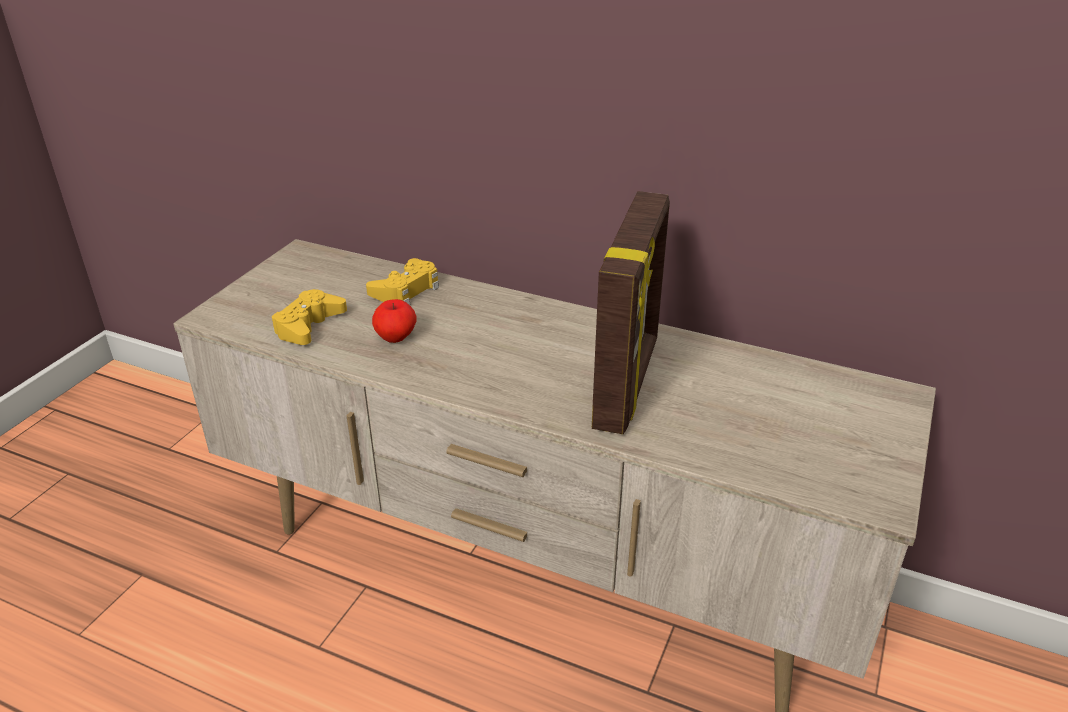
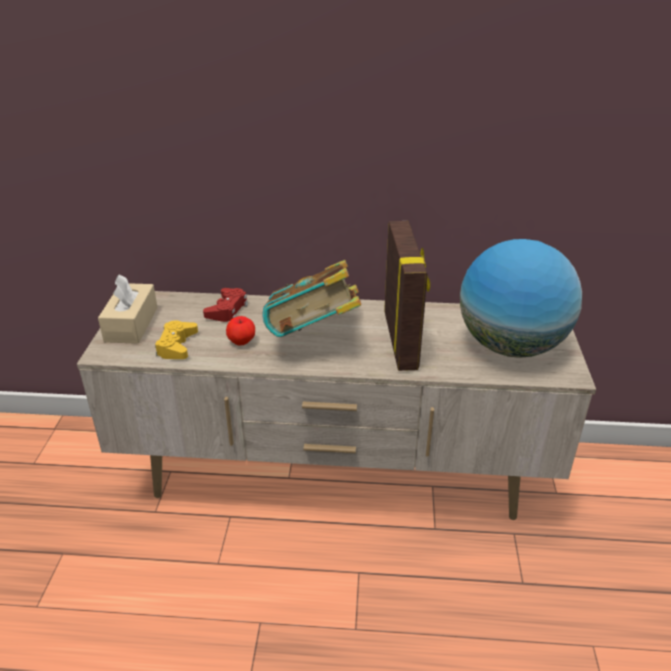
camera: 20 degrees left, 0 degrees up
(272, 285) = (131, 324): none -> beige tissue box
(406, 290) = (227, 310): yellow game controller -> red game controller
(501, 351) = (314, 336): none -> book
(801, 430) = (510, 346): none -> globe

